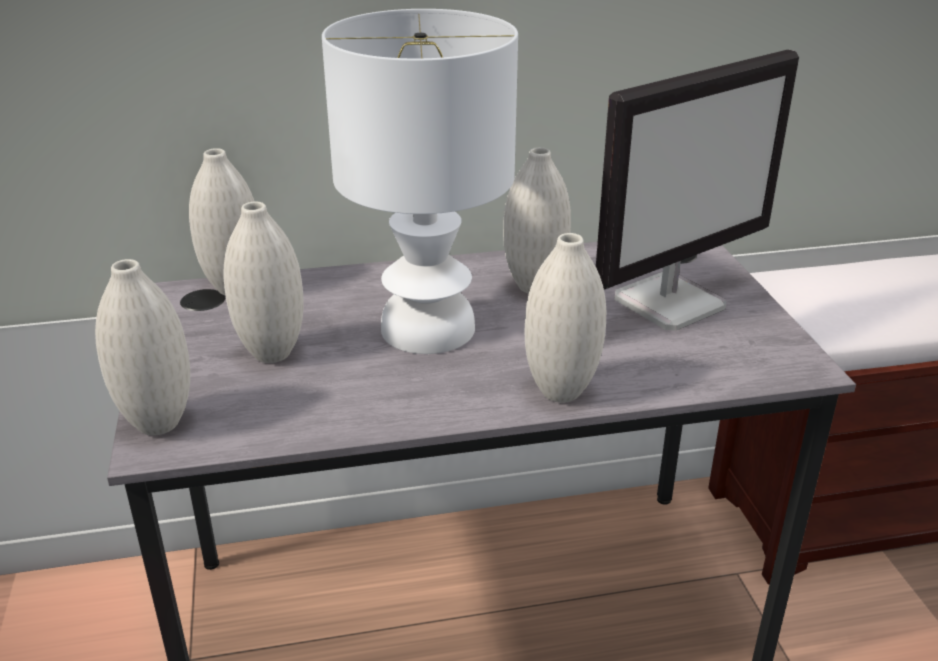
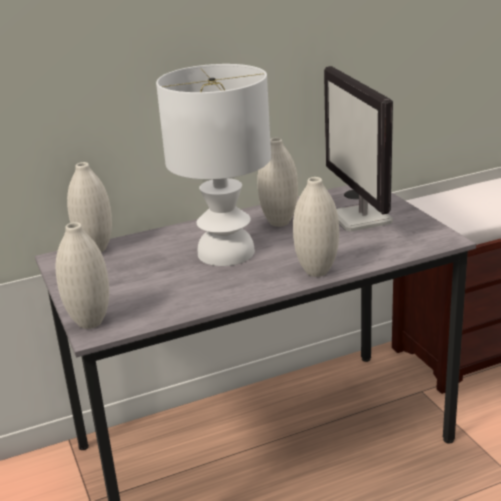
camera: 10 degrees left, 5 degrees down
(272, 354) = (139, 279): white vase -> none
(670, 302) = (361, 219): monitor -> monitor turned 120 degrees clockwise

